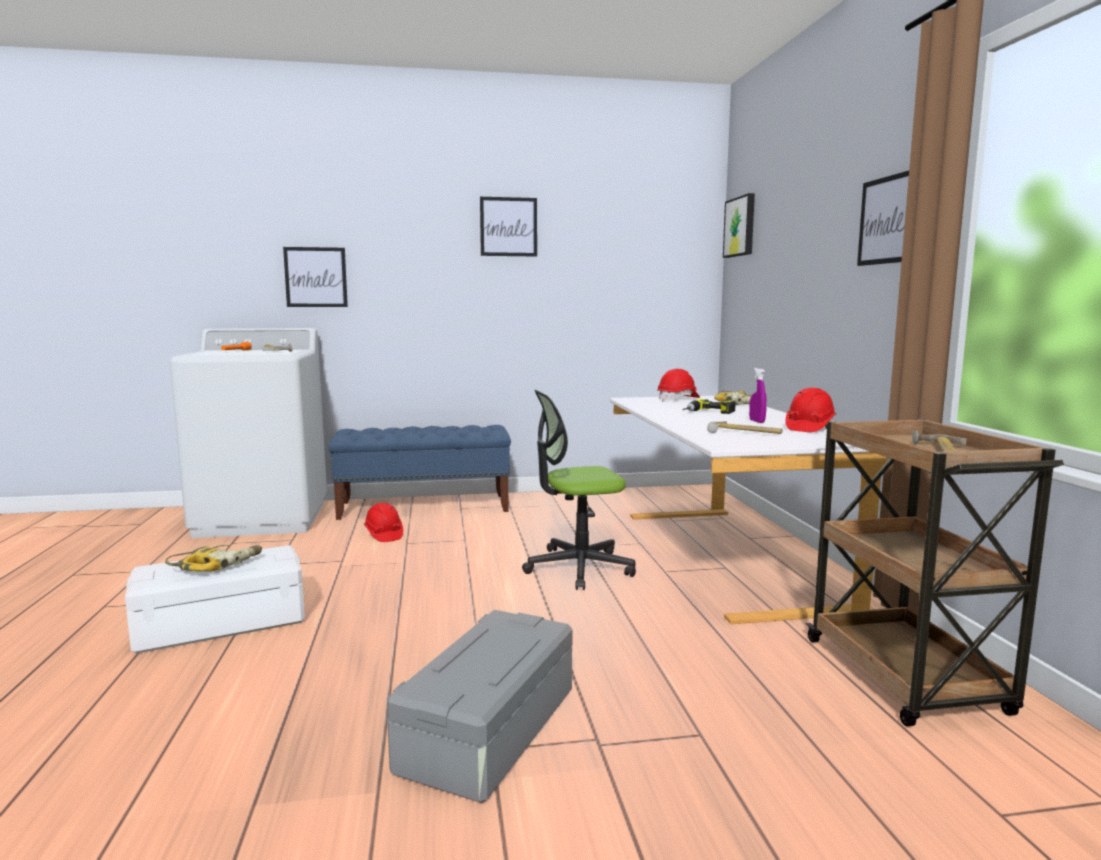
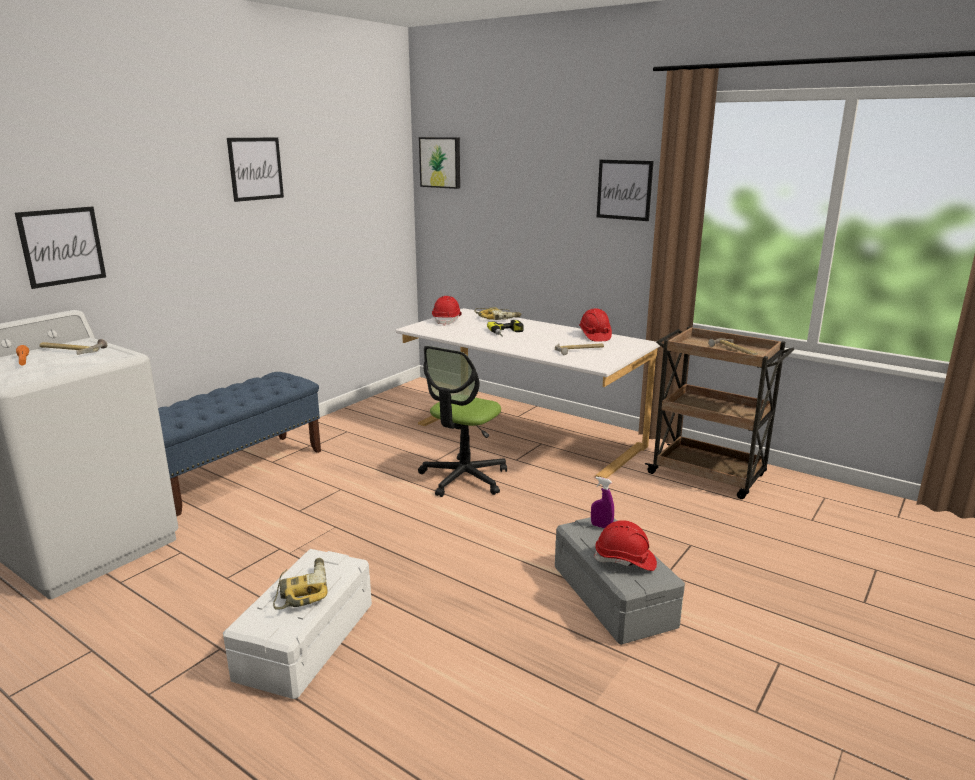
camera: 45 degrees left, 10 degrees up
(383, 535) = (261, 512): red hard hat -> red hard hat (625, 560)
(757, 421) = (556, 336): purple spray bottle -> purple spray bottle (601, 526)

